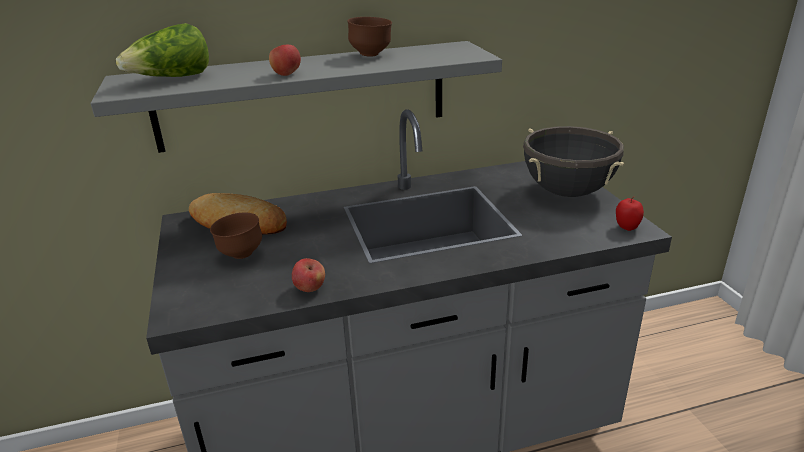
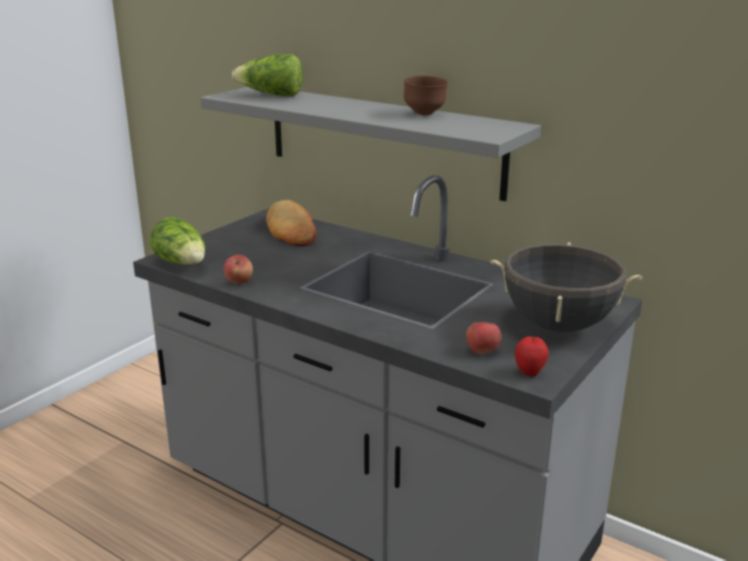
camera: 50 degrees right, 5 degrees down
(212, 307) = (183, 264): none -> lettuce
(240, 255) = (252, 247): brown bowl -> none
(286, 74) = (329, 110): apple -> apple (482, 351)

